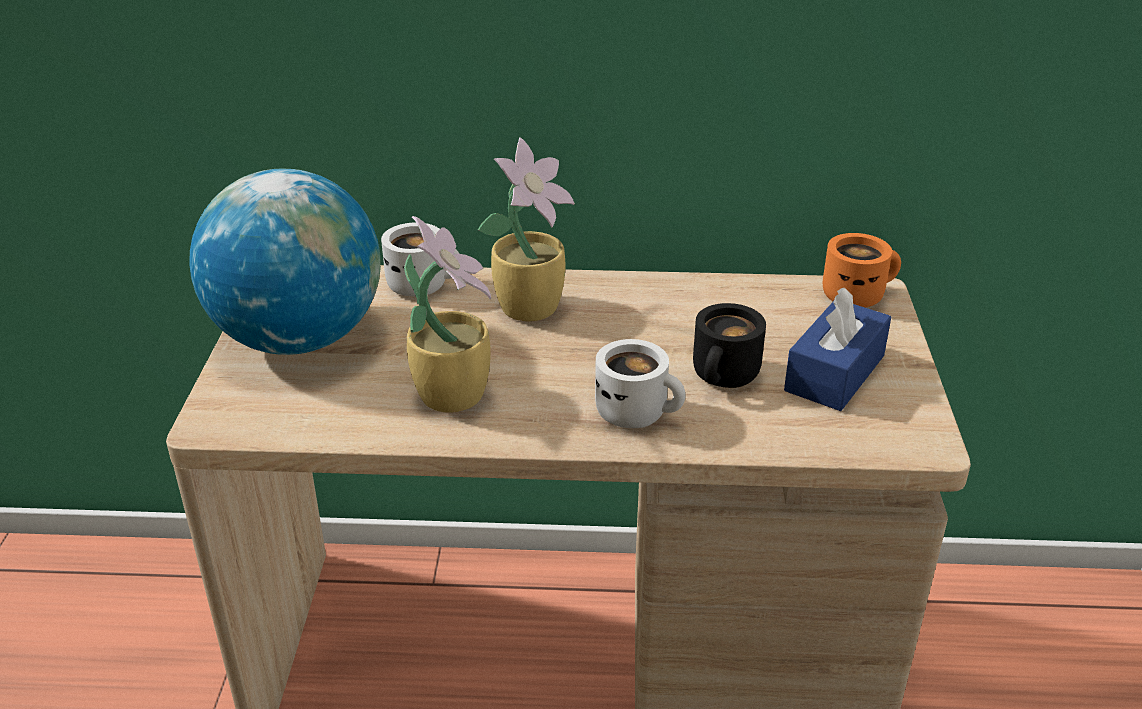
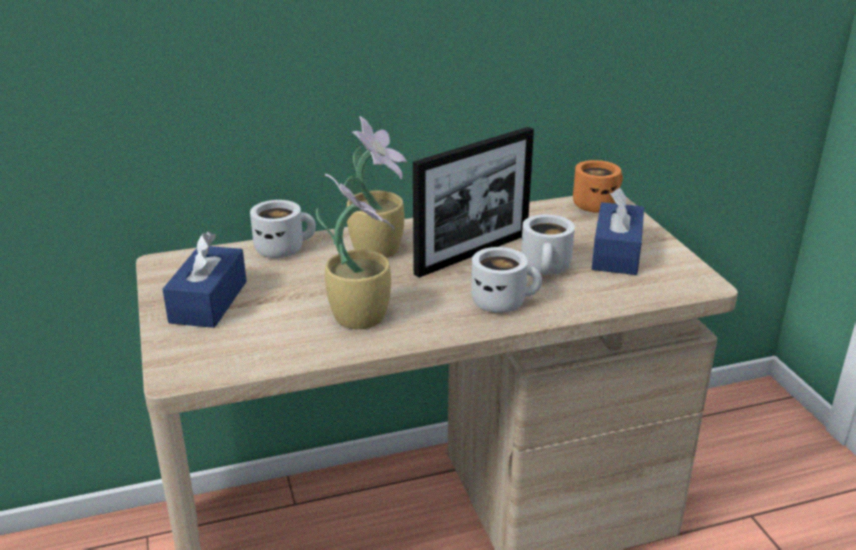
camera: 20 degrees left, 5 degrees down
(299, 338) = (208, 302): globe -> blue tissue box
(644, 336) = (472, 254): none -> picture frame
(726, 377) = (547, 269): black mug -> white mug

